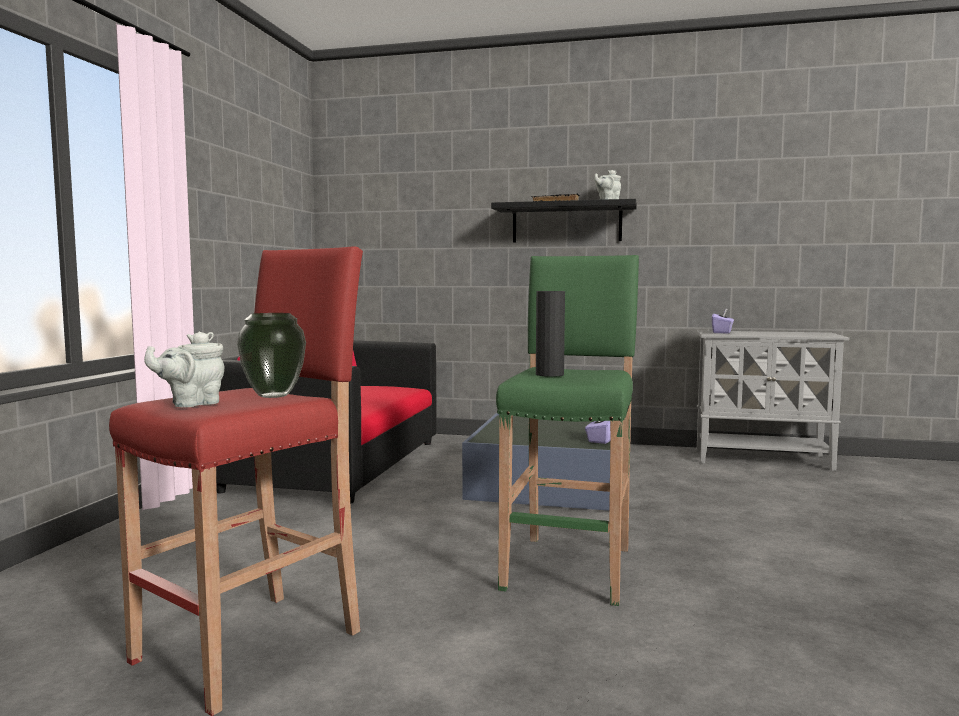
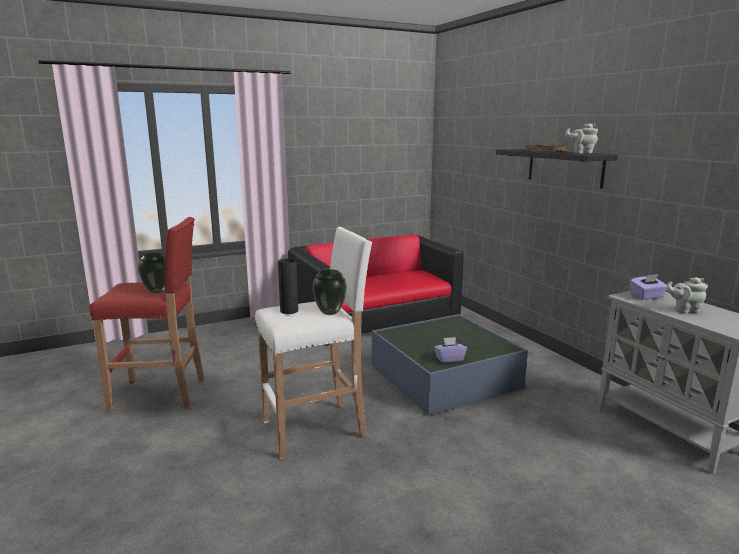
camera: 50 degrees right, 10 degrees up
(191, 404) = (125, 289): grey teapot -> grey teapot (684, 310)
(569, 567) = (316, 428): green stool -> white stool
(589, 369) = (329, 313): none -> vase

